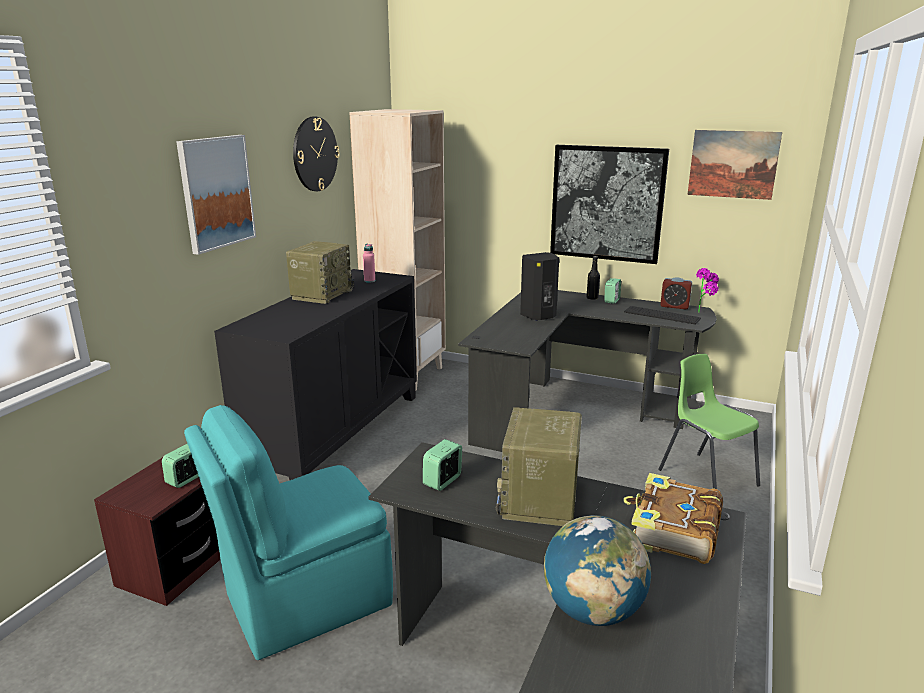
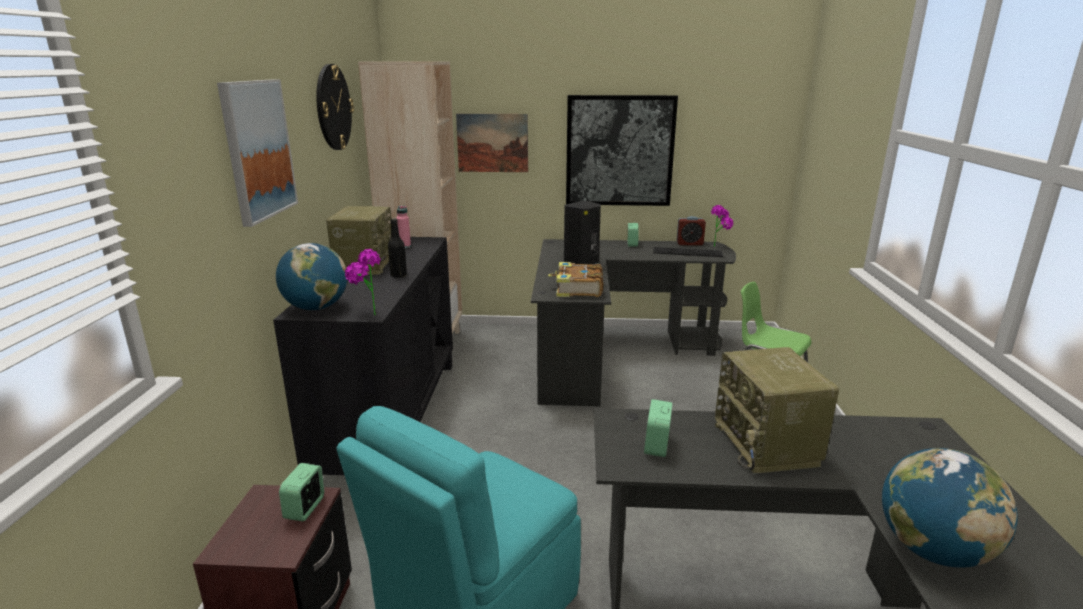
camera: 20 degrees left, 0 degrees up
(252, 325) = (316, 308): none -> globe
(281, 337) = (365, 316): none -> potted plant
(592, 298) = (613, 243): black bottle -> black bottle (398, 275)
(672, 532) = (909, 450): book -> book (577, 289)
(733, 164) = (734, 108): picture -> picture (492, 143)

